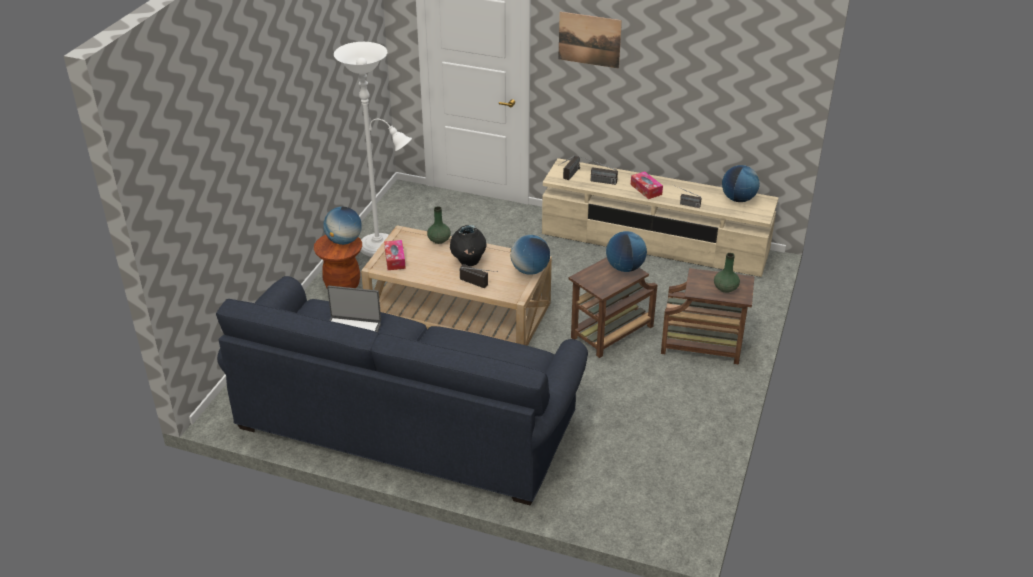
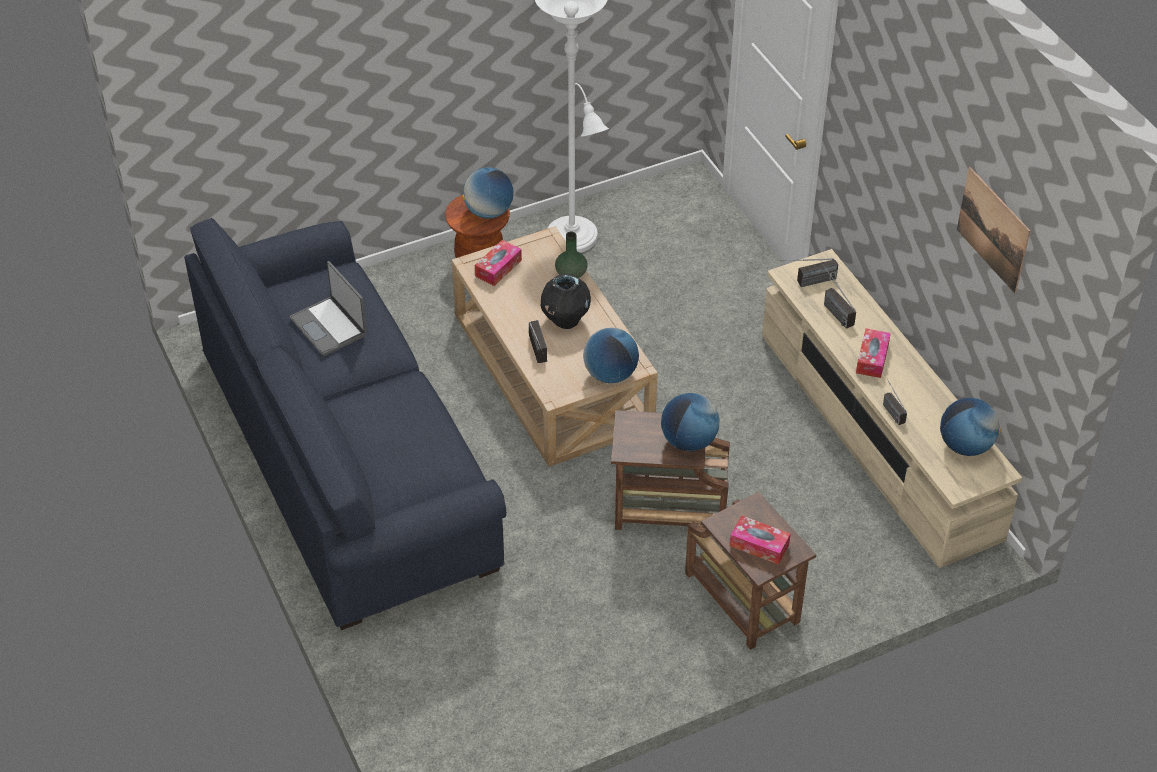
camera: 45 degrees right, 10 degrees up
(589, 39) = (877, 117): picture -> picture (993, 229)
(725, 288) = (759, 545): green vase -> tissue box

